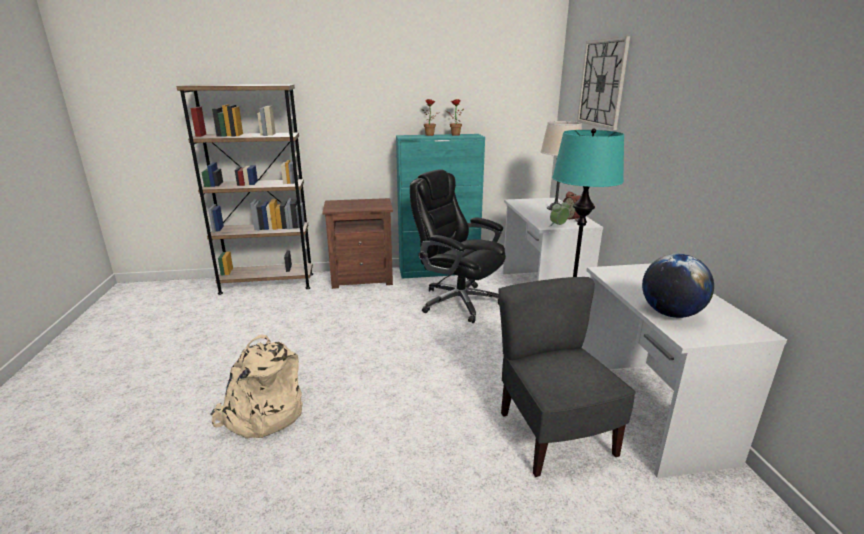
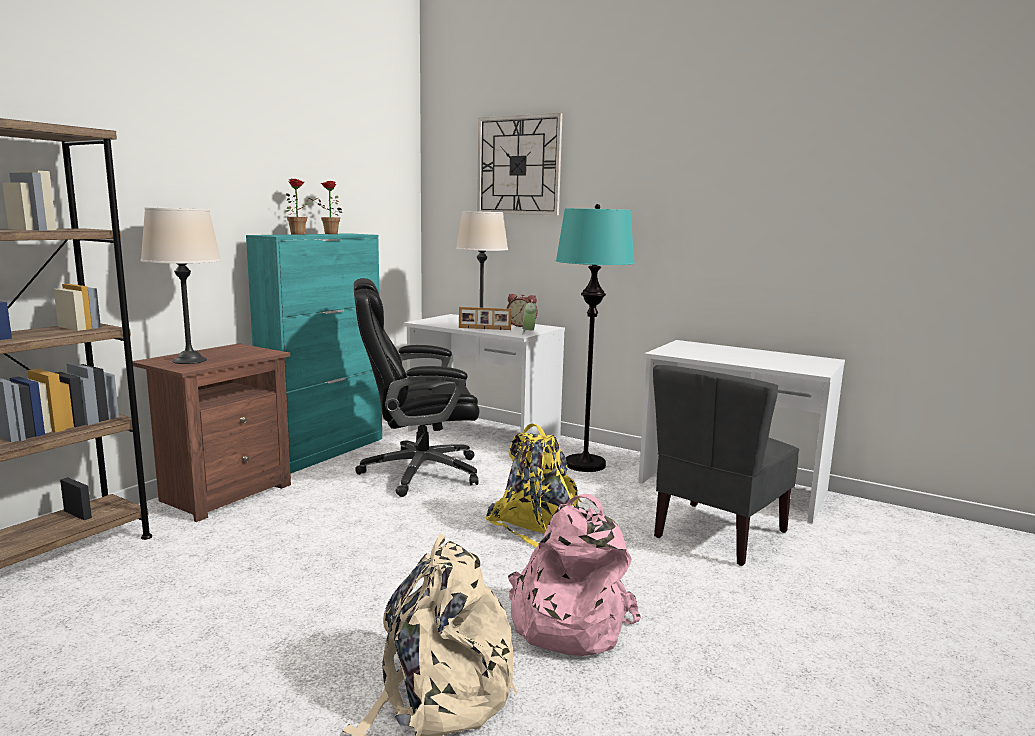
camera: 50 degrees left, 10 degrees down
(343, 205) = (189, 360): none -> beige table lamp
(361, 422) = (566, 622): none -> pink backpack
(452, 366) = (541, 529): none -> yellow backpack
(537, 215) = (484, 329): none -> picture frame
(554, 434) = (718, 534): grey chair -> grey chair turned 75 degrees counterclockwise
(670, 314) = (772, 363): globe -> none

